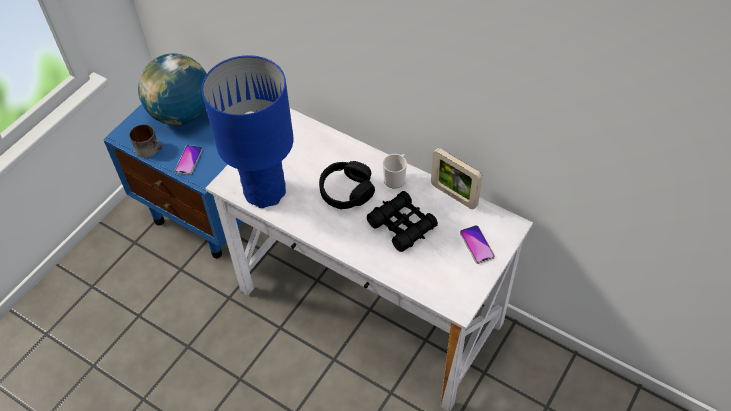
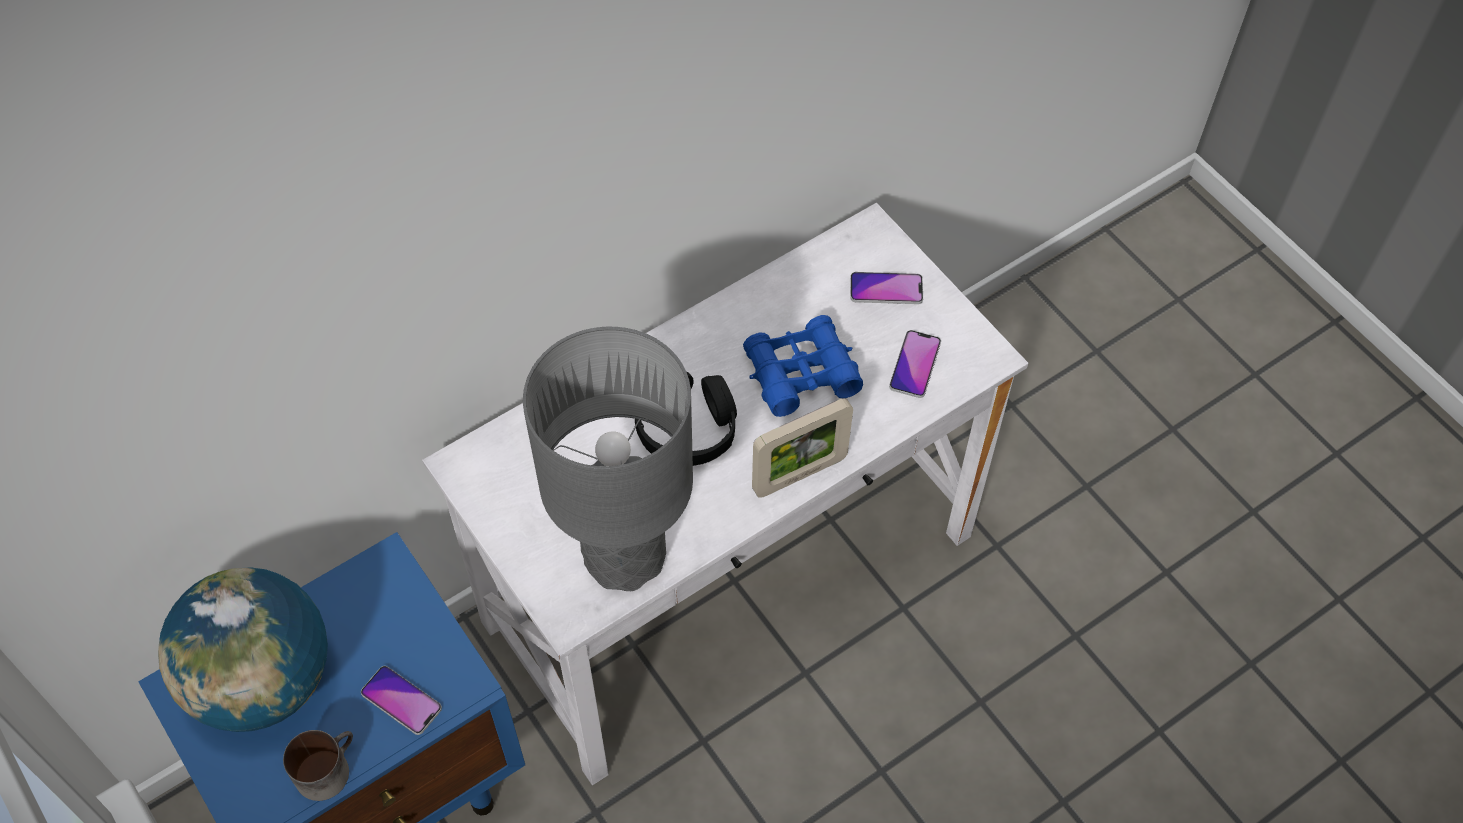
camera: 70 degrees left, 5 degrees up
(264, 193) = (625, 557): blue table lamp -> grey table lamp
(396, 178) = (697, 346): mug -> none
(402, 225) = (801, 373): black binoculars -> blue binoculars
(434, 273) = (915, 365): none -> phone
(453, 195) = (775, 280): picture frame -> picture frame (799, 474)

